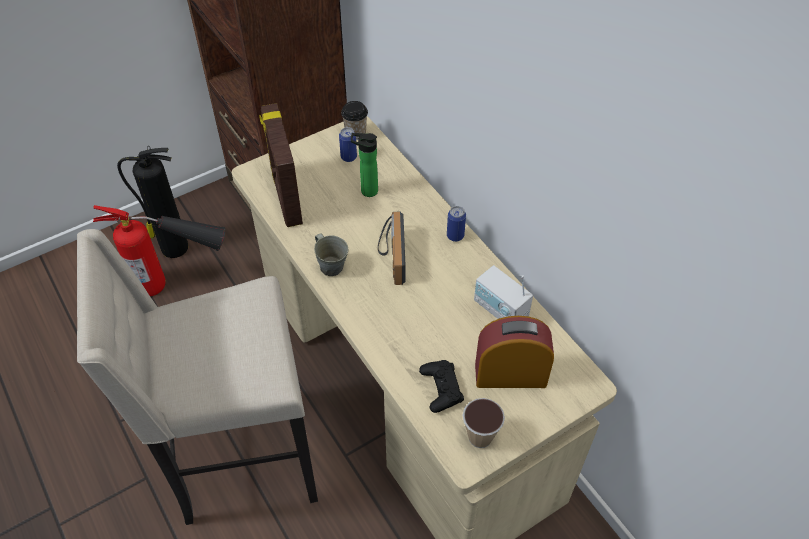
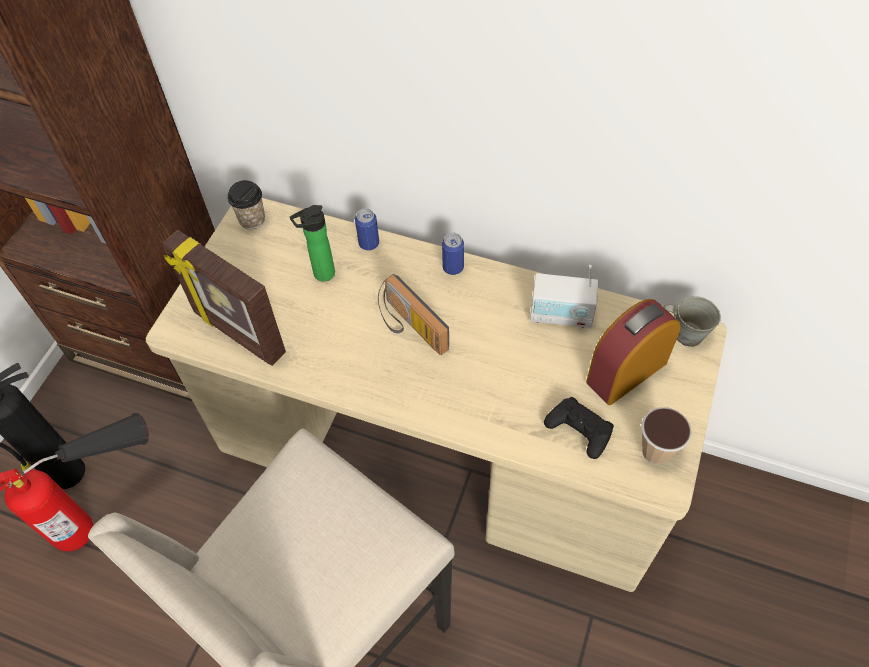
camera: 35 degrees left, 5 degrees up
(331, 265) = (357, 377): grey mug -> grey mug (685, 333)
(348, 157) = (268, 249): can -> can (369, 243)

